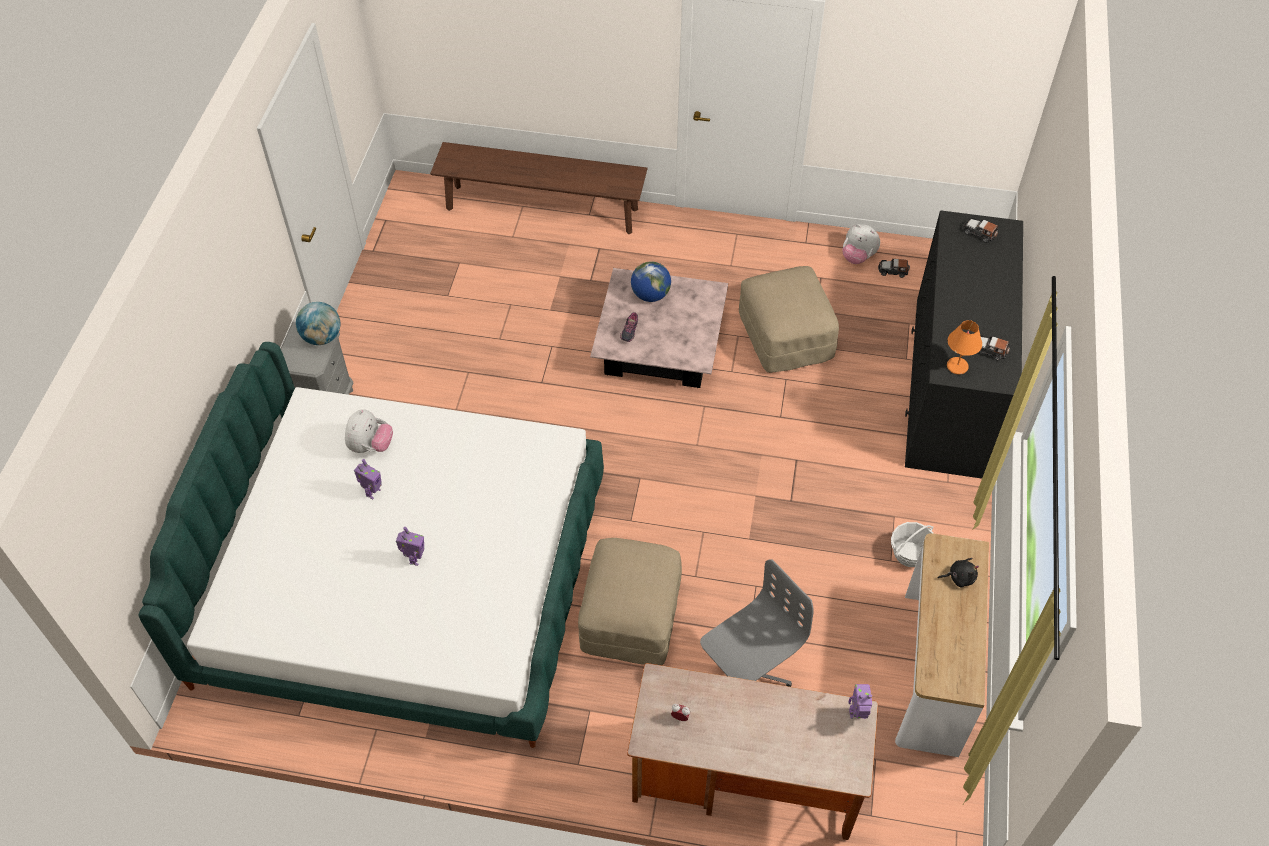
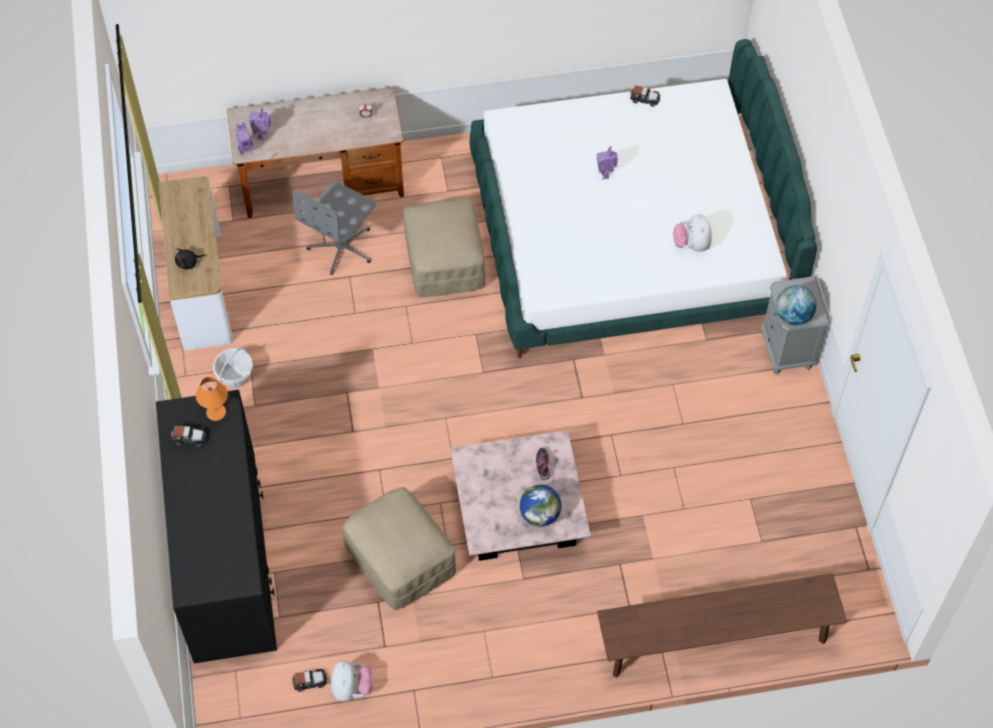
camera: 160 degrees right, 5 degrees up
(372, 492) = (667, 210): toy robot -> toy robot (262, 135)
(858, 257) = (351, 688): plush toy -> plush toy turned 75 degrees clockwise
(979, 233) = (216, 575): toy car -> toy car (644, 99)

